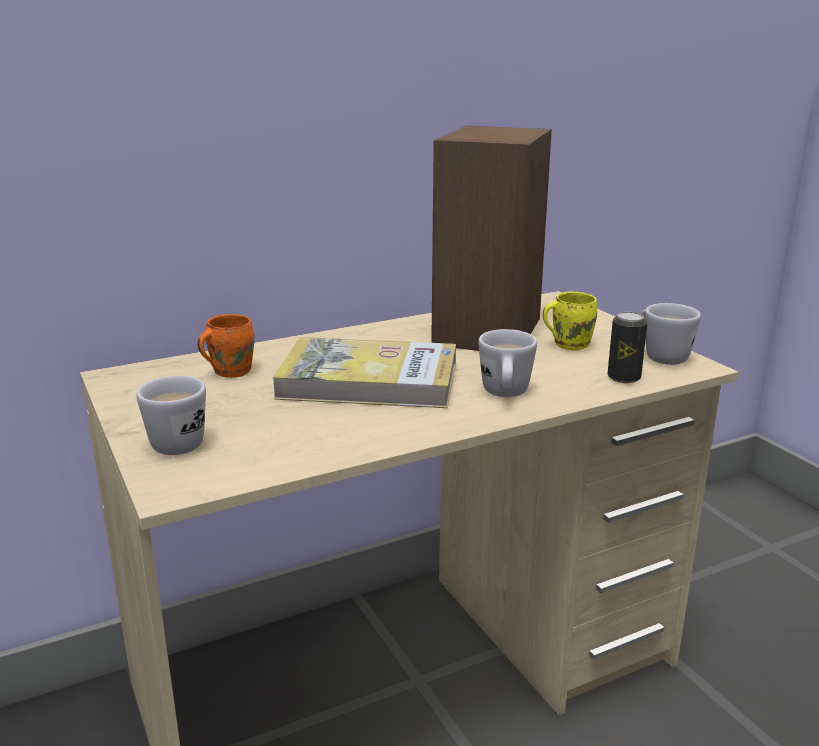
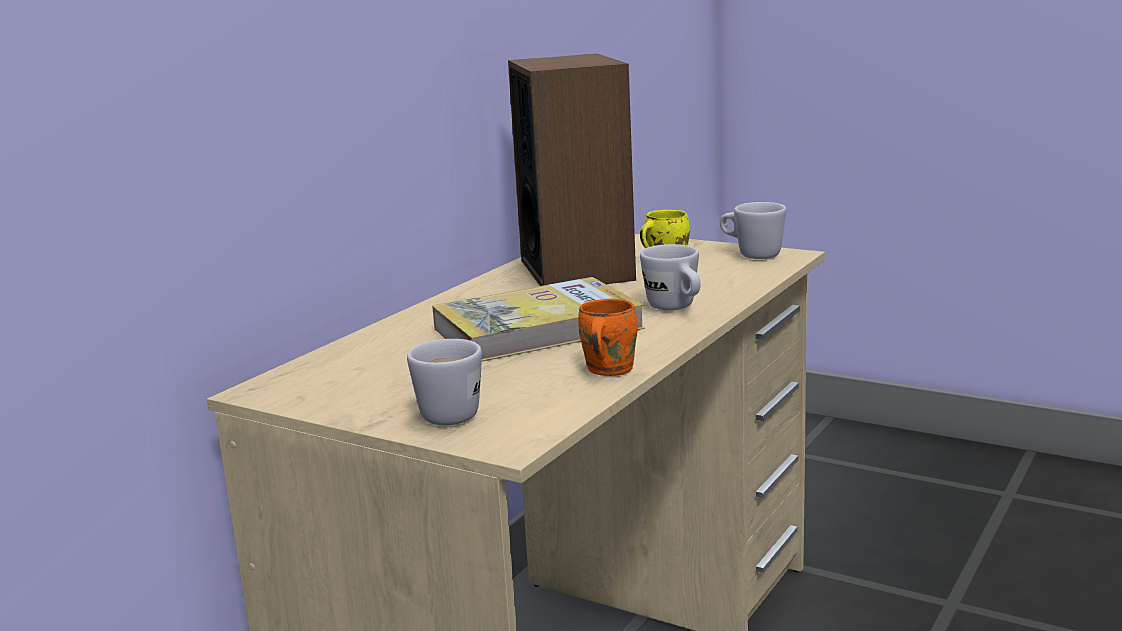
camera: 30 degrees left, 5 degrees down
(229, 371) = (381, 356): orange mug -> orange mug (606, 370)
(624, 377) = (749, 275): can -> none

